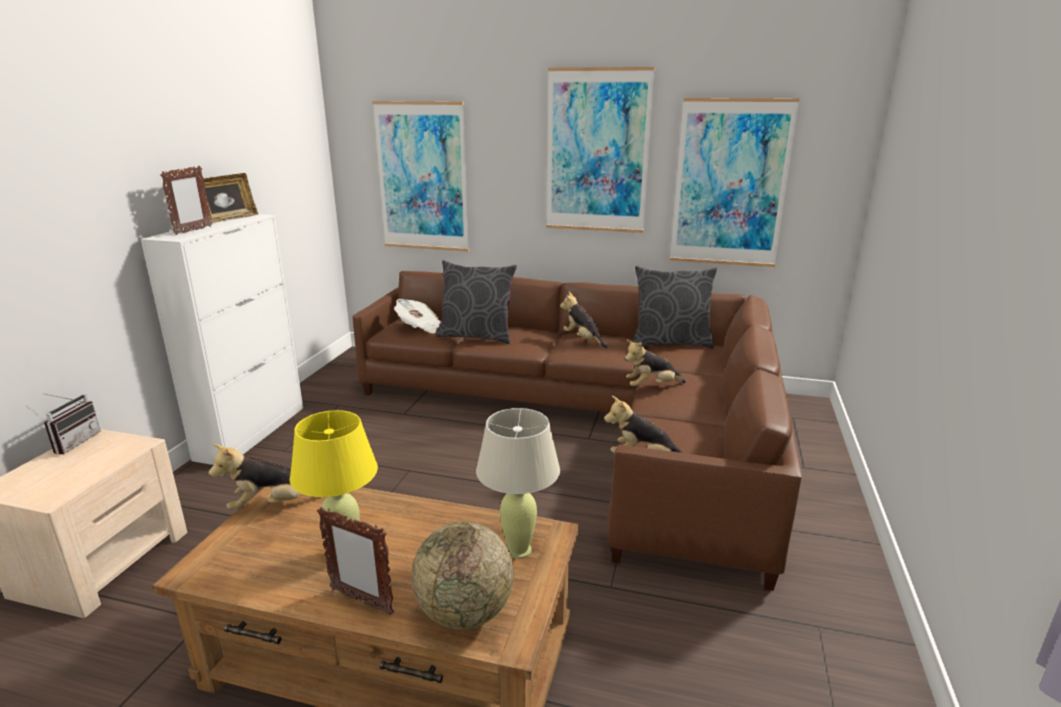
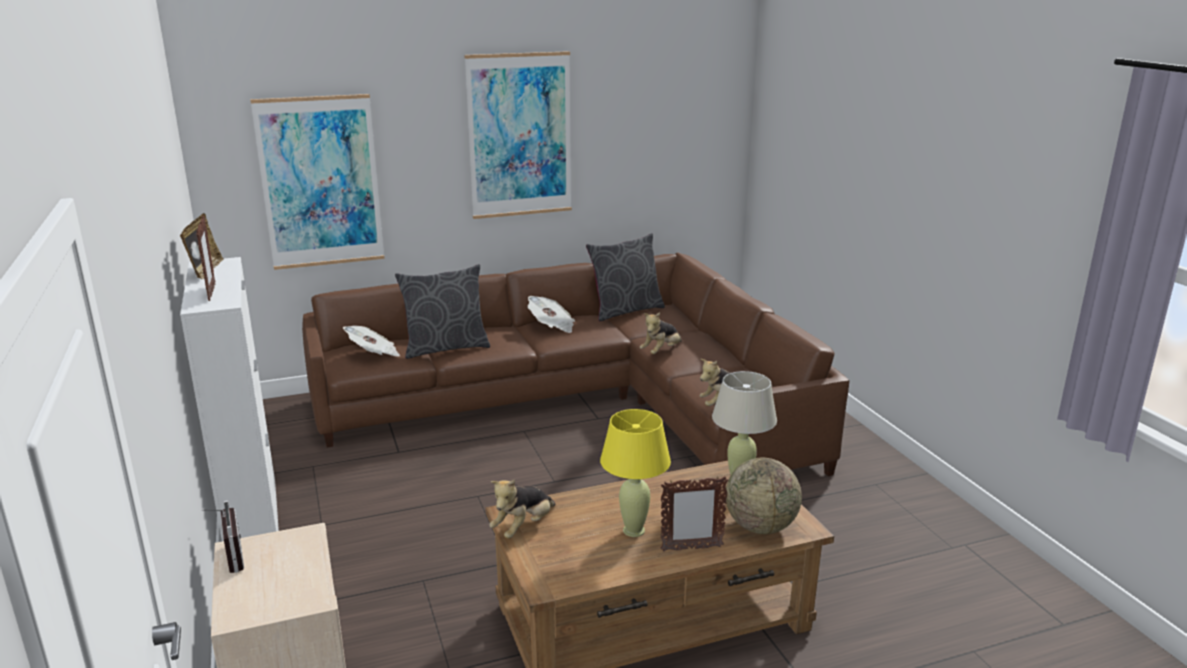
camera: 35 degrees left, 0 degrees up
(583, 340) = (552, 326): plush toy -> newspaper
(730, 184) = (643, 154): picture -> none

